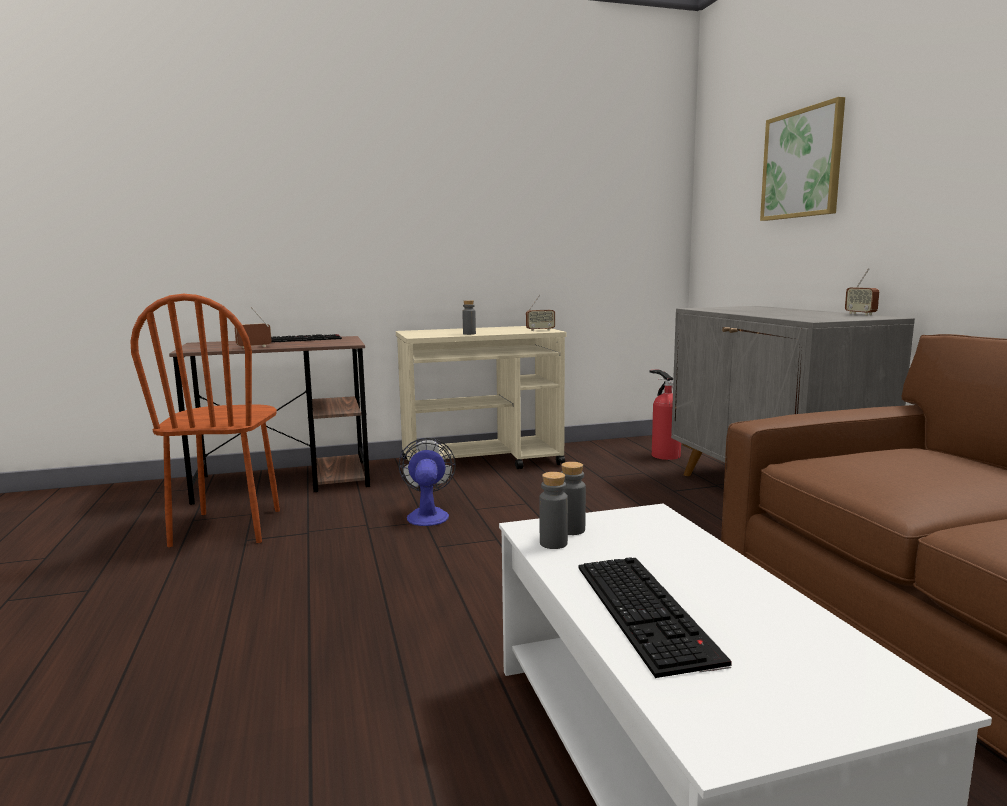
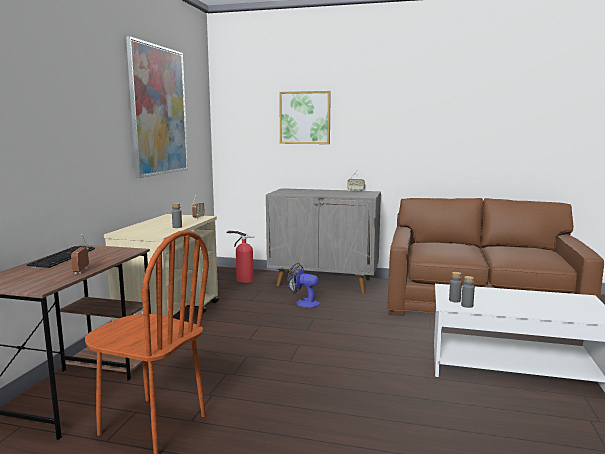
camera: 60 degrees left, 0 degrees up
(428, 514) = (238, 352): fan -> fan (303, 303)
(538, 178) = (159, 111): none -> picture
(648, 612) = (532, 307): keyboard -> none

